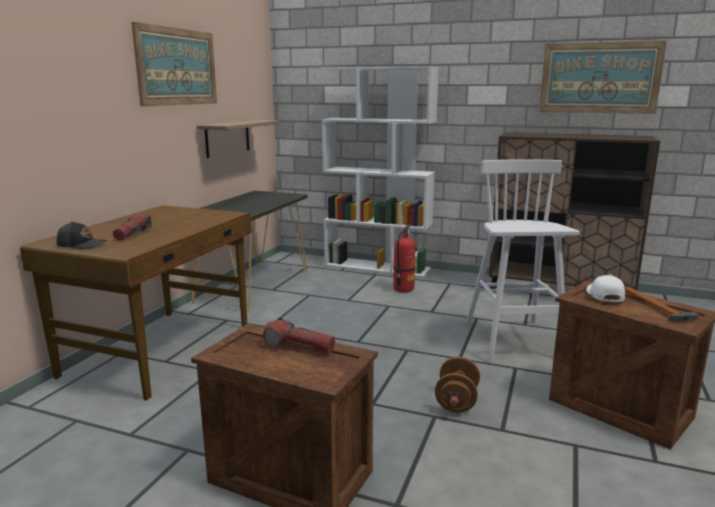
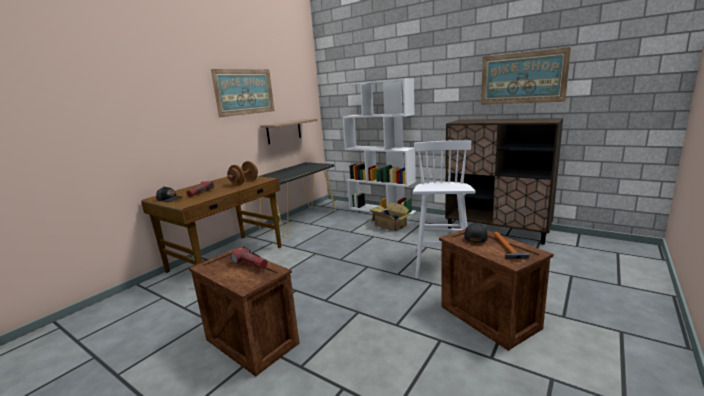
camera: 15 degrees right, 0 degrees up
(403, 289) = (389, 225): fire extinguisher -> cardboard box
(456, 401) = (378, 303): brown dumbbell -> brown dumbbell (244, 182)
(604, 295) = (475, 237): white cap -> black cap

